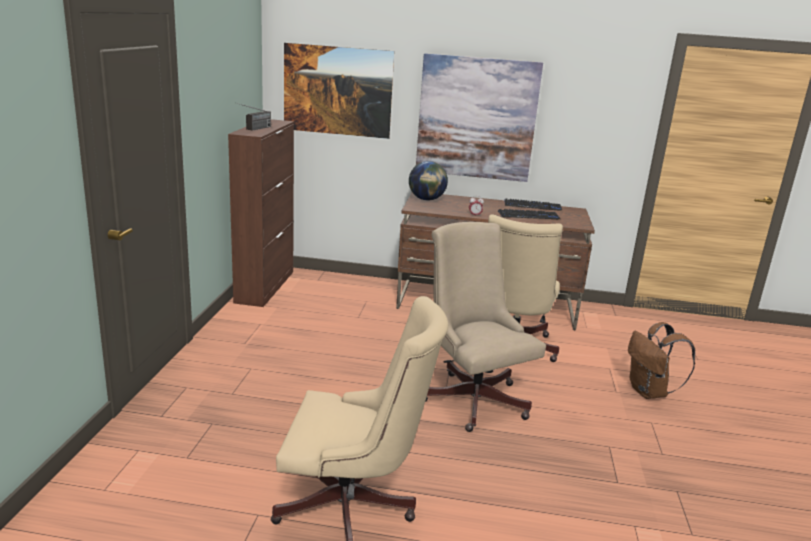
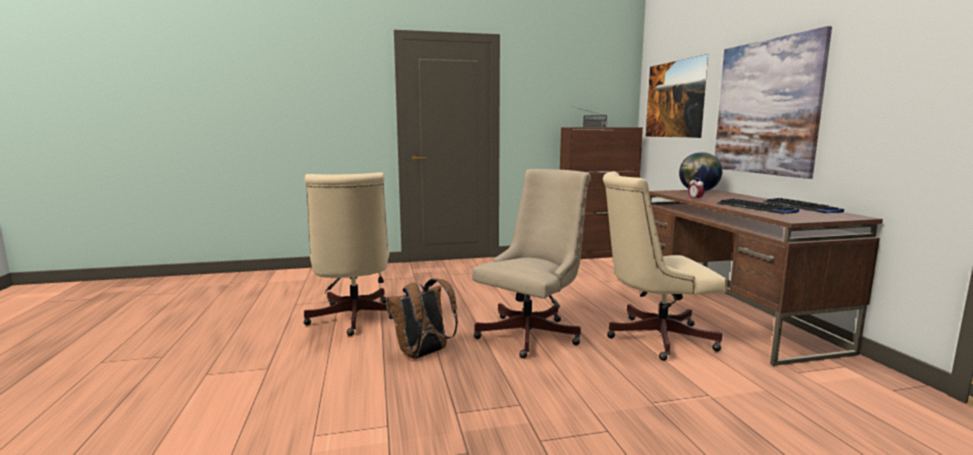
camera: 70 degrees right, 10 degrees down
(649, 392) = (688, 427): brown backpack -> brown backpack (423, 354)

